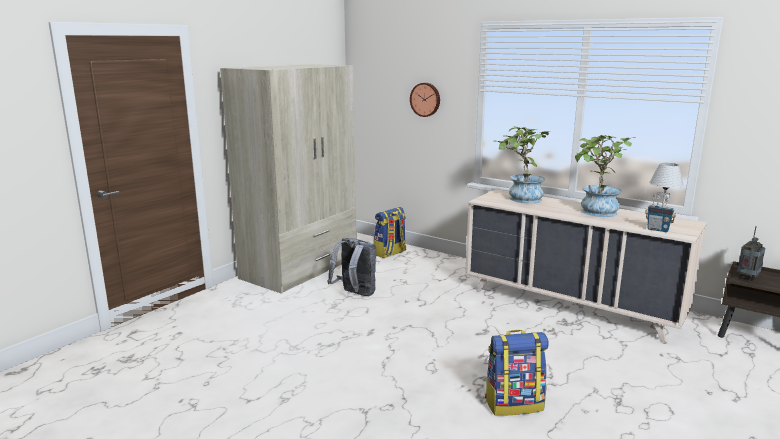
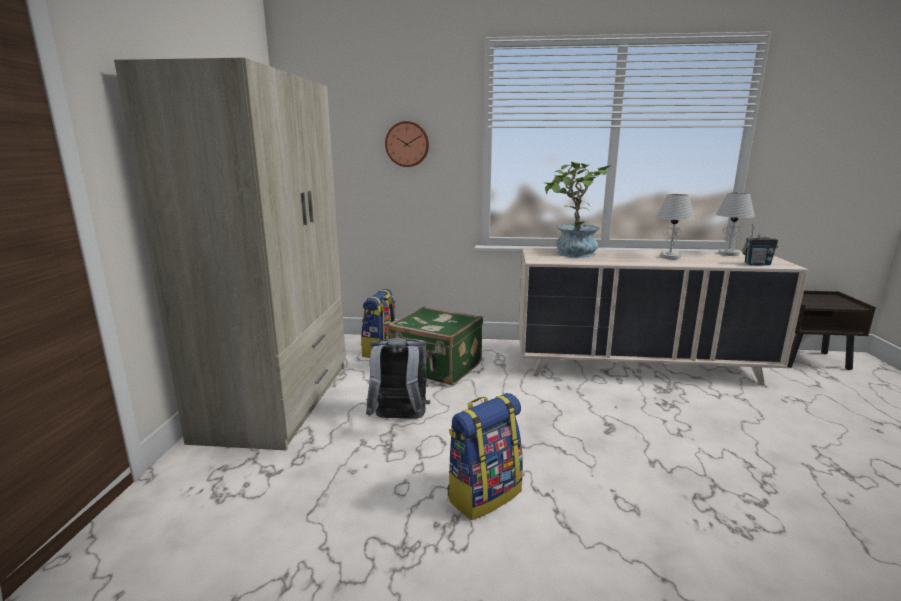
camera: 30 degrees left, 0 degrees up
(414, 271) = (436, 368): none -> green suitcase
(514, 404) = (779, 524): backpack -> backpack (484, 494)
(596, 213) = (669, 257): potted plant -> white table lamp
(747, 278) = (810, 303): radio -> none

